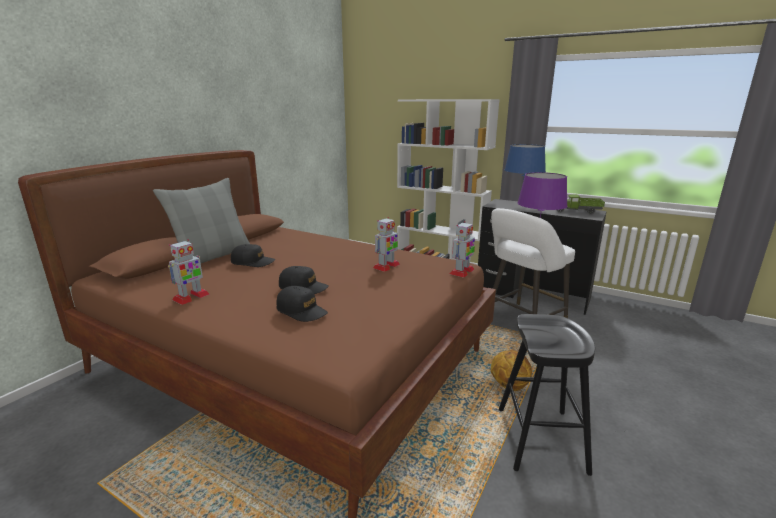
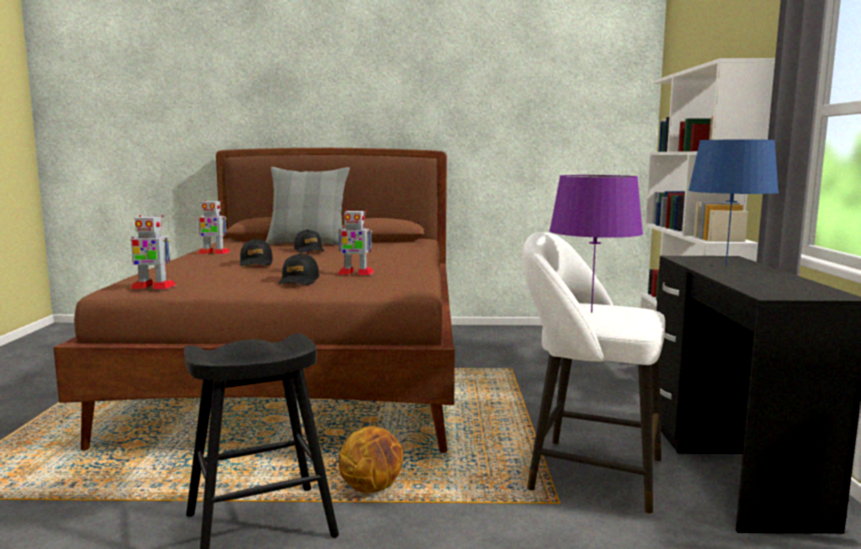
camera: 60 degrees right, 10 degrees down
(302, 311) = (200, 268): black cap -> black cap (299, 281)
(462, 272) = (382, 293): toy robot -> toy robot (152, 286)
(578, 212) = (789, 287): toy truck -> none

